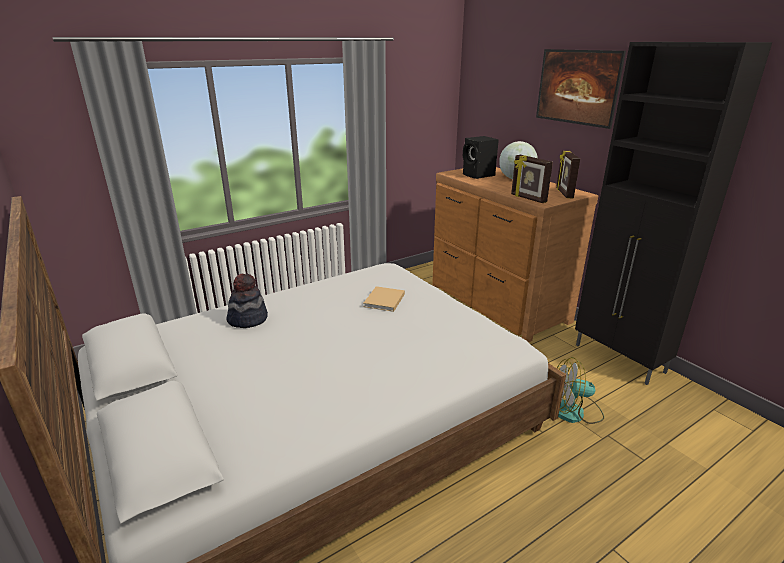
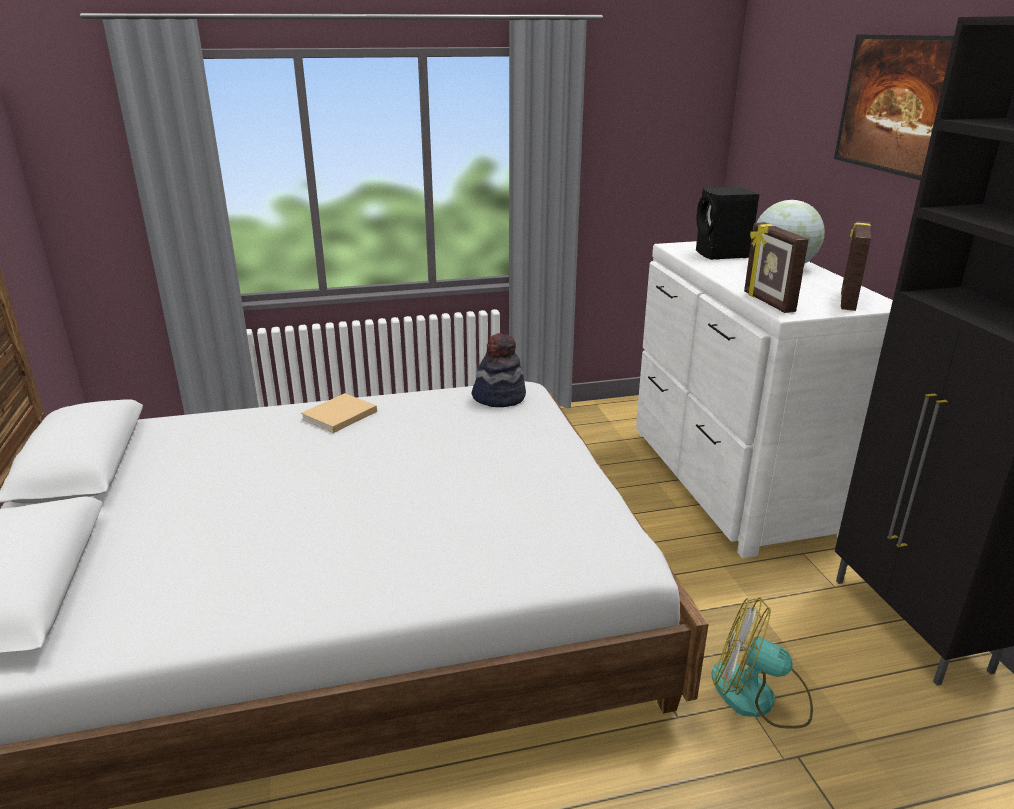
camera: 20 degrees right, 0 degrees up
(248, 319) = (263, 432): hat -> hat (499, 397)
(384, 301) = (471, 439): beige book -> beige book (338, 416)
(496, 304) = (731, 481): brown dresser -> white dresser

